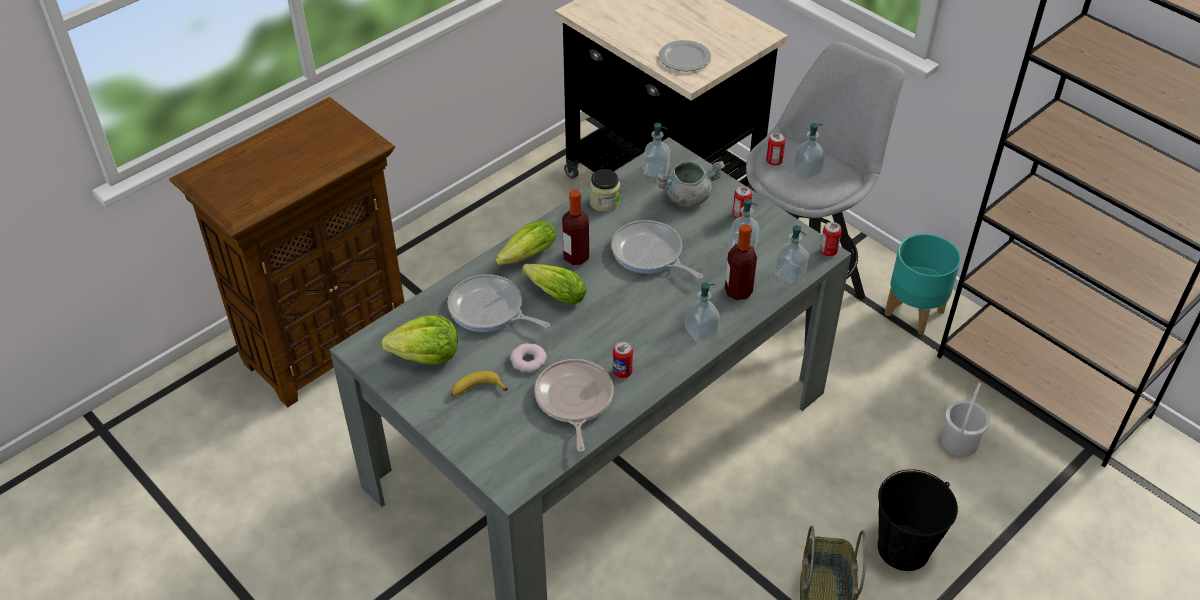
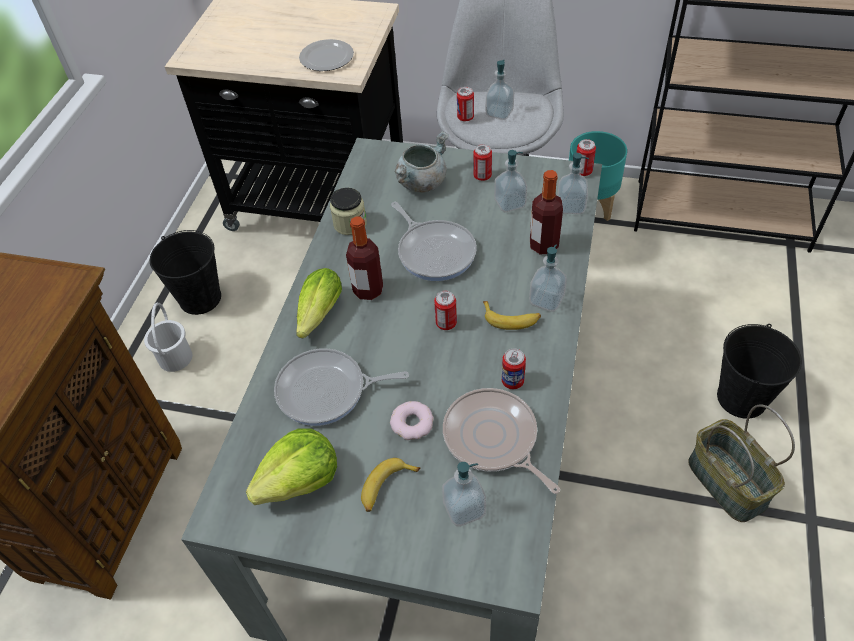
camera: 30 degrees left, 5 degrees up
(503, 222) = (200, 298): none -> black bucket
(553, 293) = (376, 338): lettuce -> none
(611, 309) = (446, 323): none -> can
(649, 254) = (434, 251): frying pan -> frying pan turned 135 degrees counterclockwise
(655, 170) = (372, 172): soap dispenser -> soap dispenser (464, 508)
(662, 330) = (511, 319): none -> banana
(958, 441) = (704, 288): white bucket -> white bucket (174, 358)

